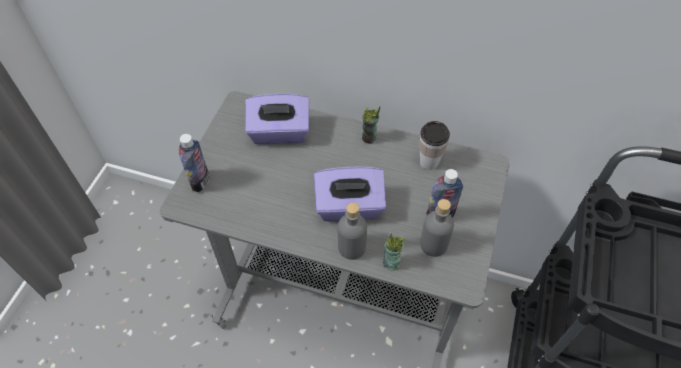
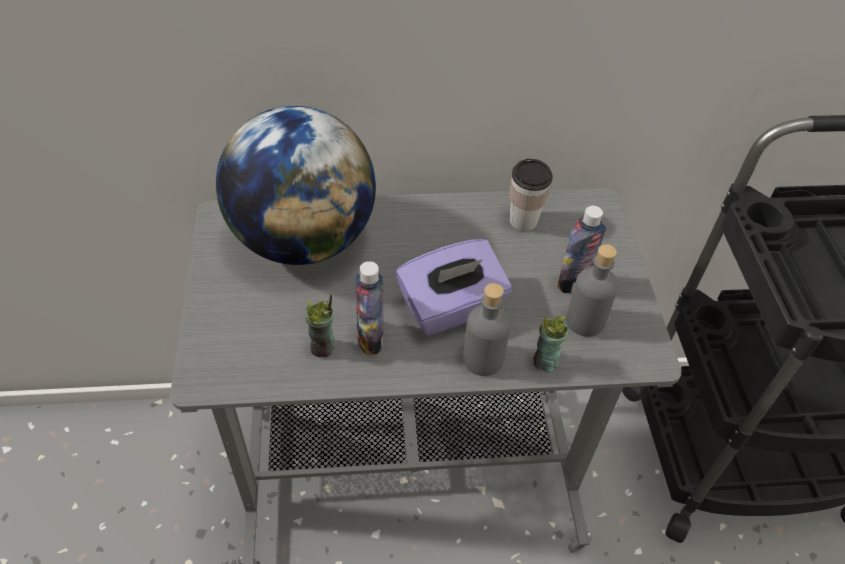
camera: 25 degrees left, 5 degrees down
(200, 182) = (216, 339): bottle -> bottle (370, 339)
(279, 133) = (303, 239): purple tissue box -> globe
(369, 138) = (431, 213): cup -> cup (323, 348)

